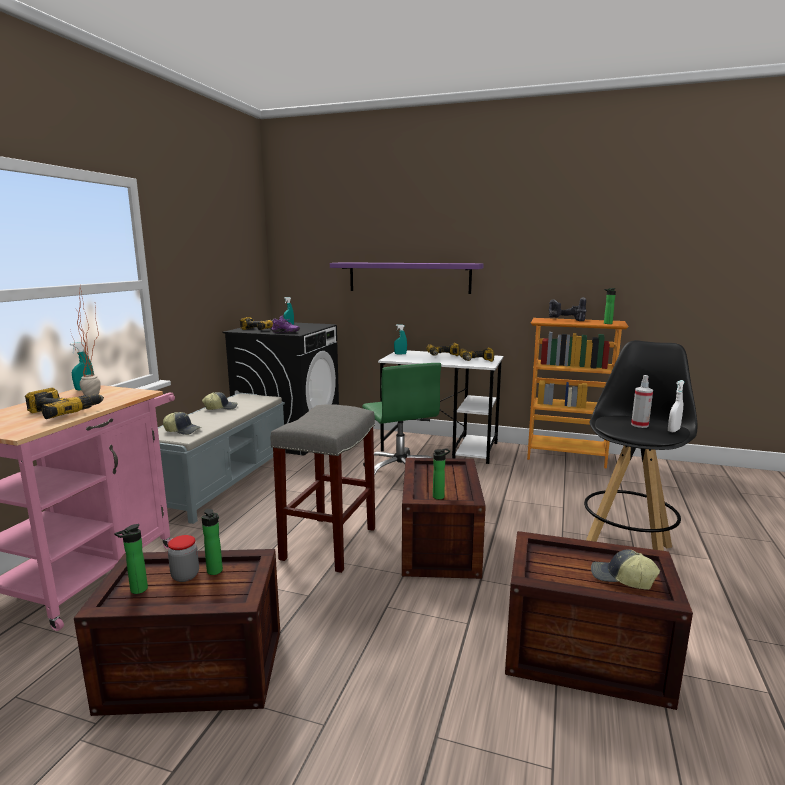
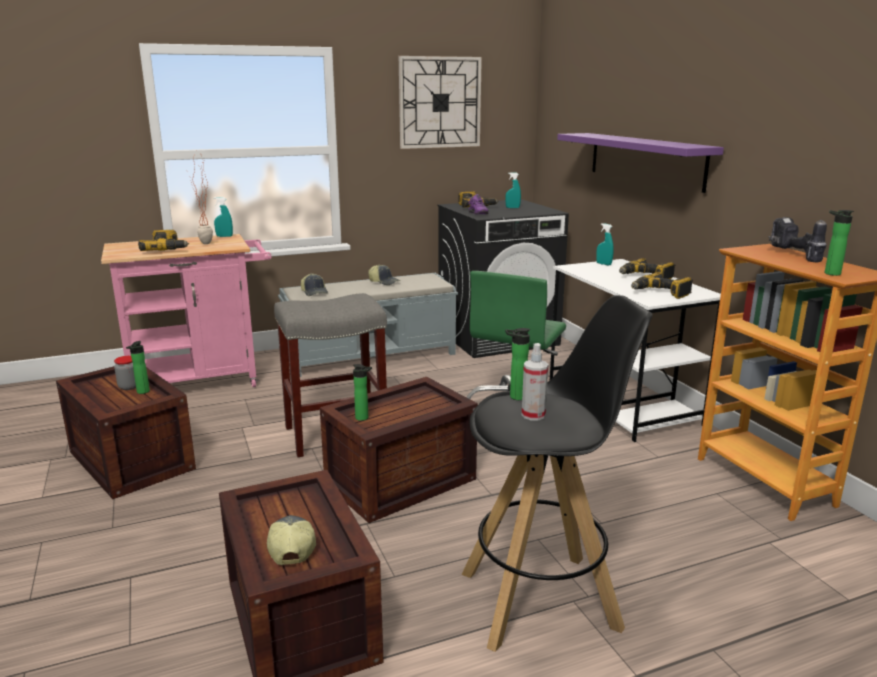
camera: 50 degrees right, 5 degrees up
(136, 590) = (100, 383): bottle -> bottle (515, 397)
(214, 239) = (440, 102): none -> wall clock
(673, 430) = (545, 436): white spray bottle -> none

